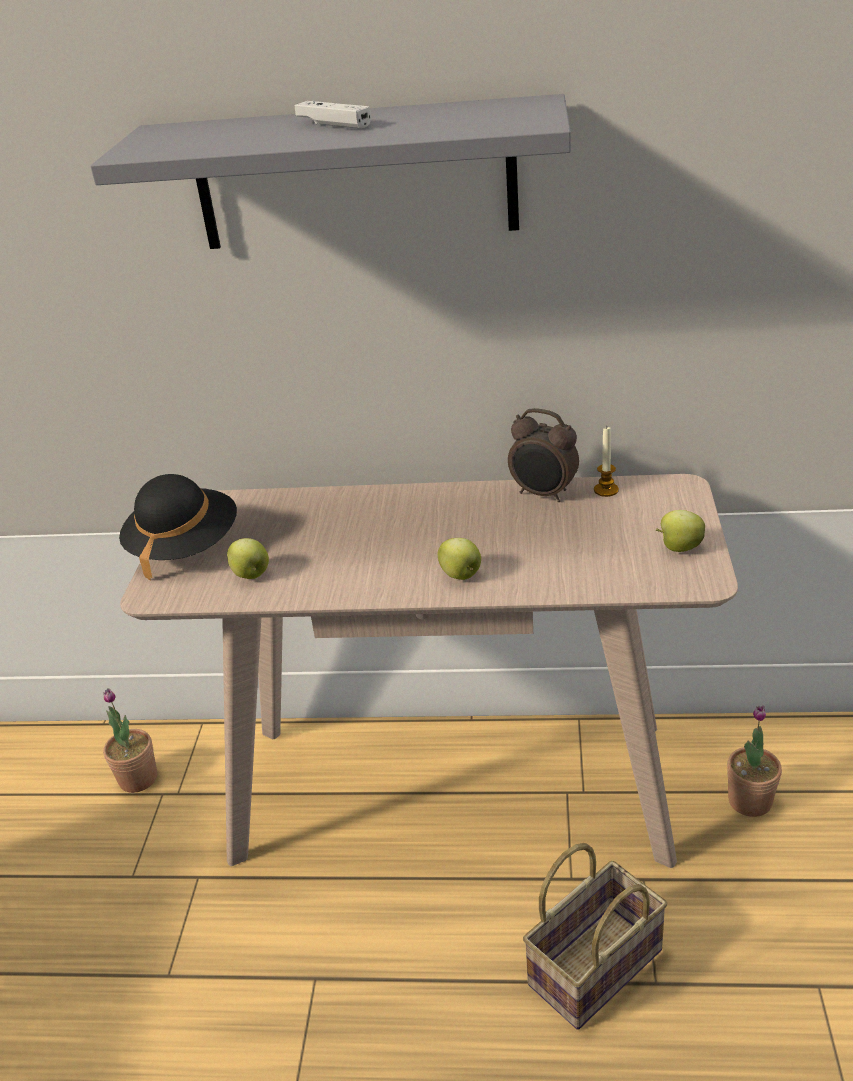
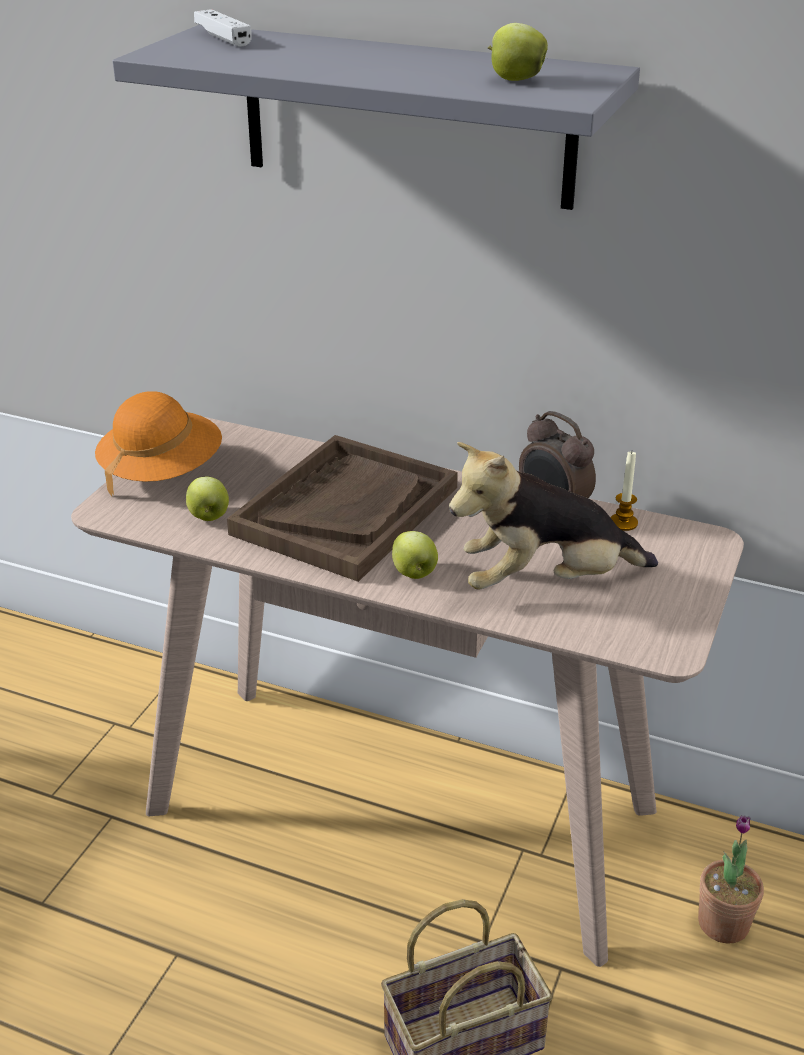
camera: 15 degrees right, 0 degrees up
(138, 778) = (99, 701): potted plant -> none
(184, 547) = (162, 471): black hat -> orange hat
(333, 124) = (373, 59): white game controller -> white game controller (223, 38)
(370, 538) = (345, 510): none -> brown tray
(573, 554) = (545, 582): none -> plush toy
(679, 548) = (664, 607): apple -> apple (514, 79)

